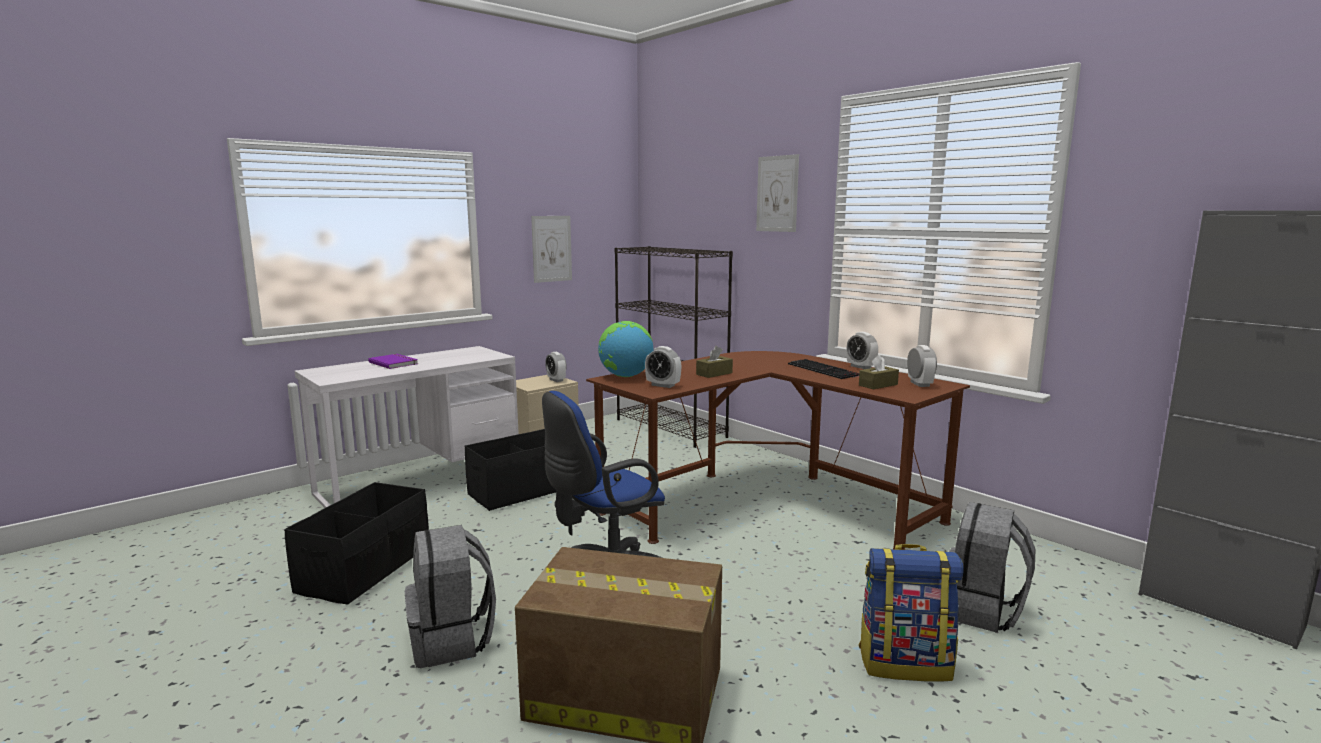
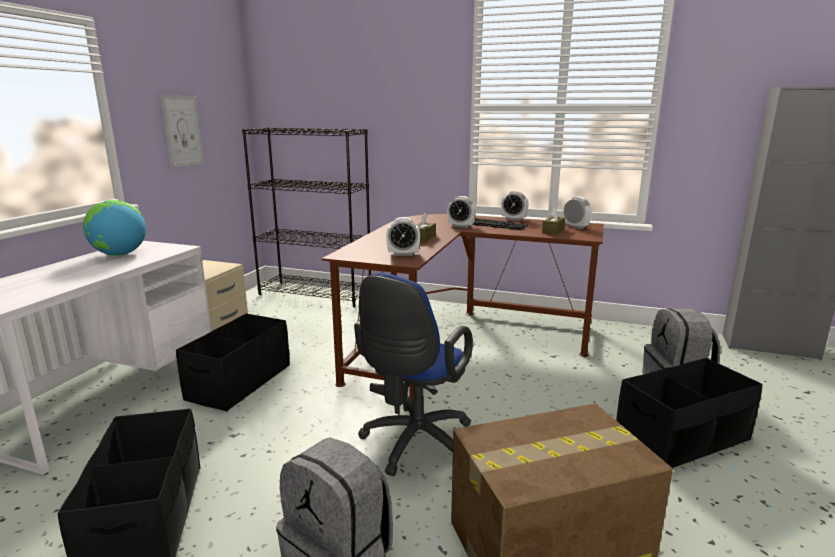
camera: 30 degrees left, 5 degrees up
(394, 363) = (62, 271): purple book -> none
(556, 380) = (218, 265): alarm clock -> alarm clock (461, 226)
(625, 376) = (354, 250): globe -> globe (119, 254)
(777, 194) = (411, 76): picture -> none
(905, 663) = (682, 438): backpack -> black storage box

